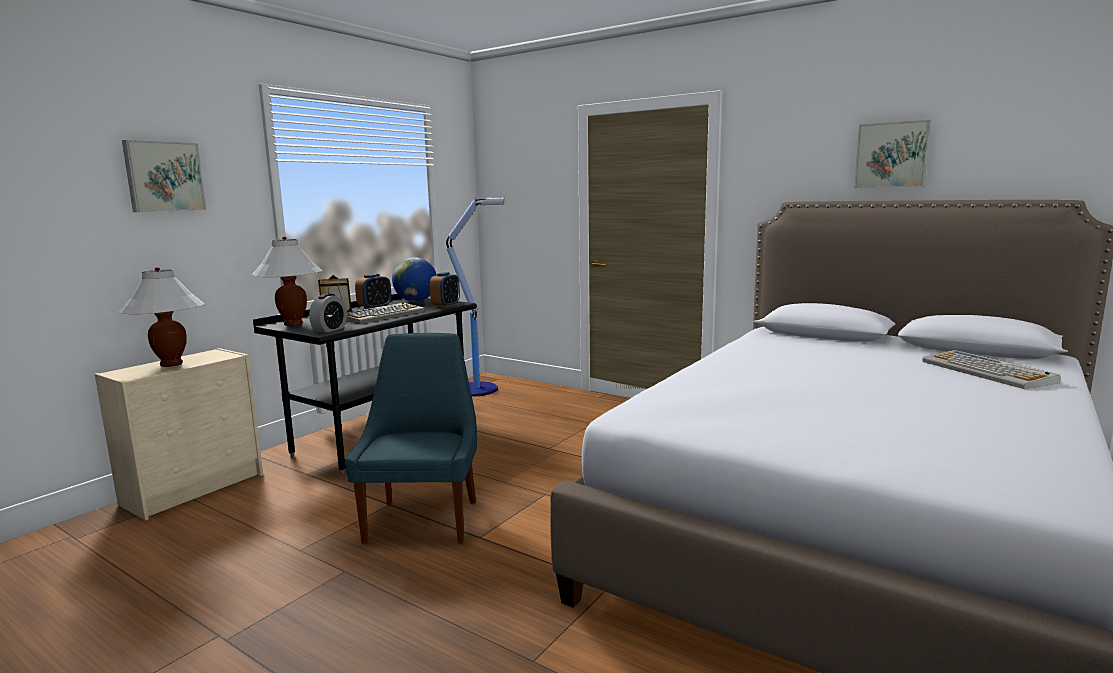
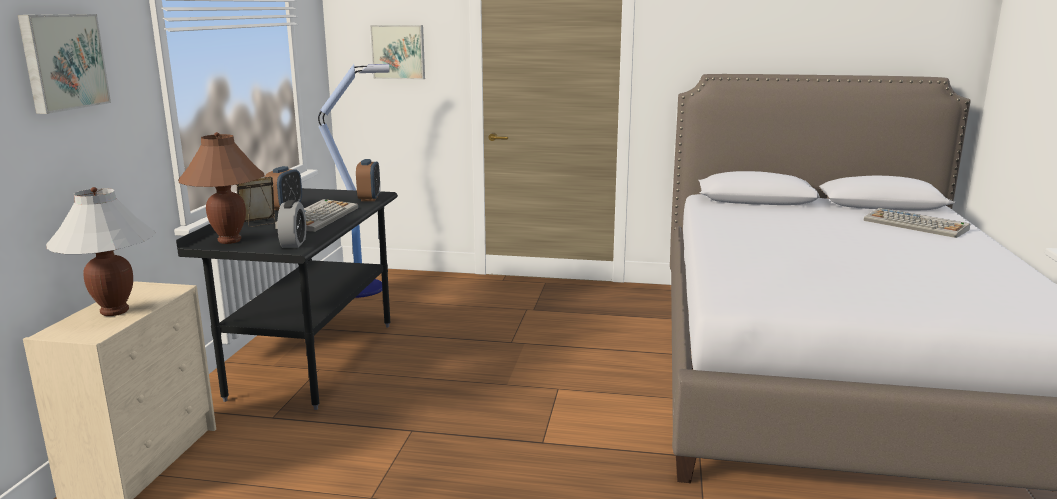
camera: 25 degrees left, 5 degrees up
(293, 324) = (229, 241): white table lamp -> brown table lamp
(416, 301) = (319, 194): globe -> none
(423, 519) = (466, 437): blue chair -> none
(891, 155) = (798, 32): picture -> picture (399, 52)

